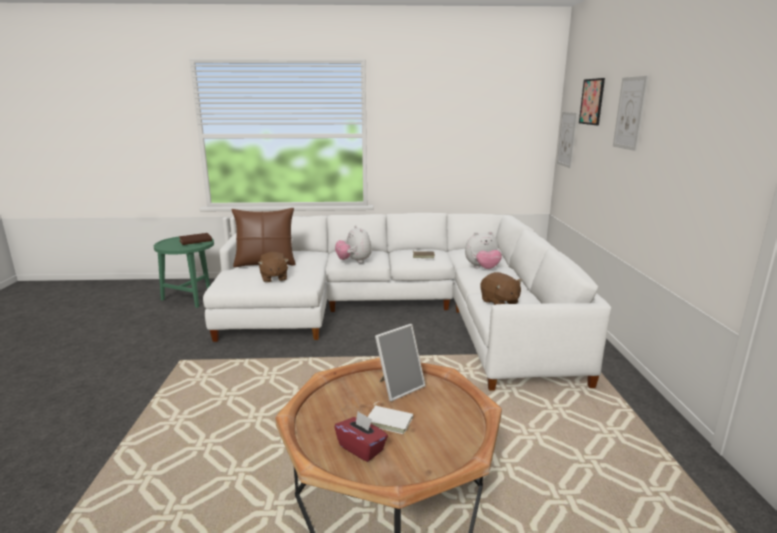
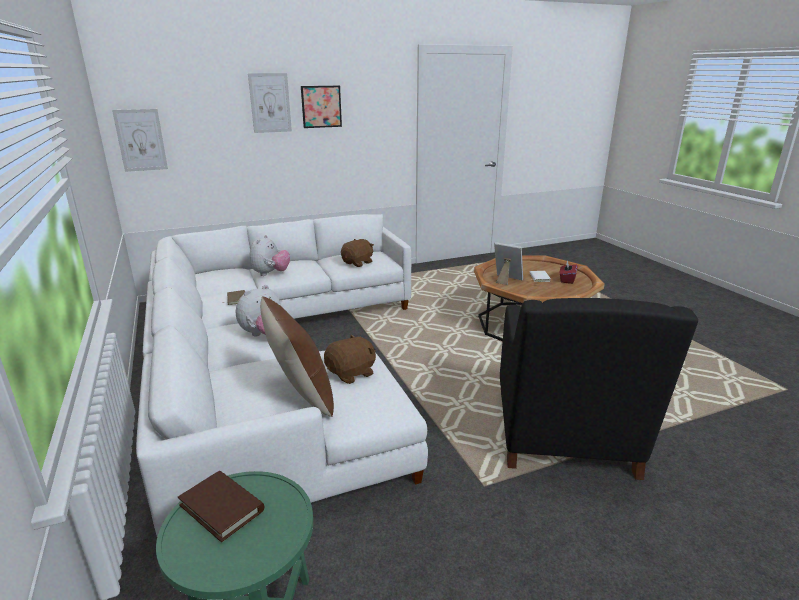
camera: 110 degrees left, 5 degrees up
(169, 412) = (564, 438): none -> black armchair
(482, 268) = (270, 274): plush toy -> plush toy turned 45 degrees clockwise
(592, 101) = (190, 95): picture -> picture (321, 106)

